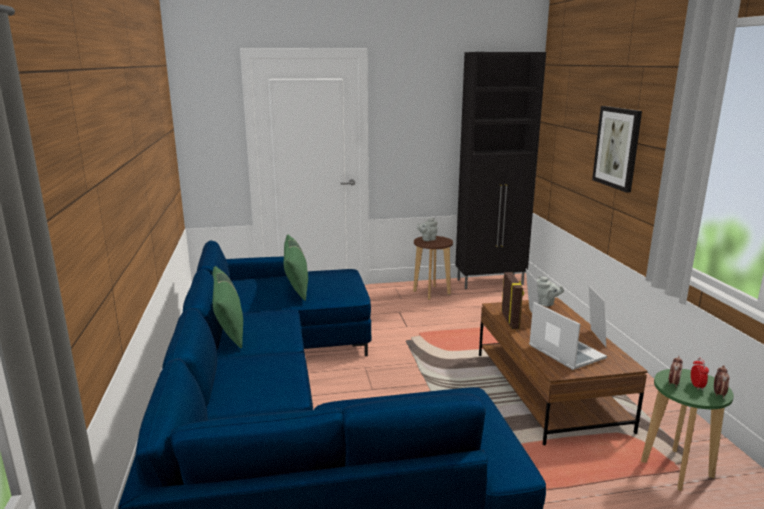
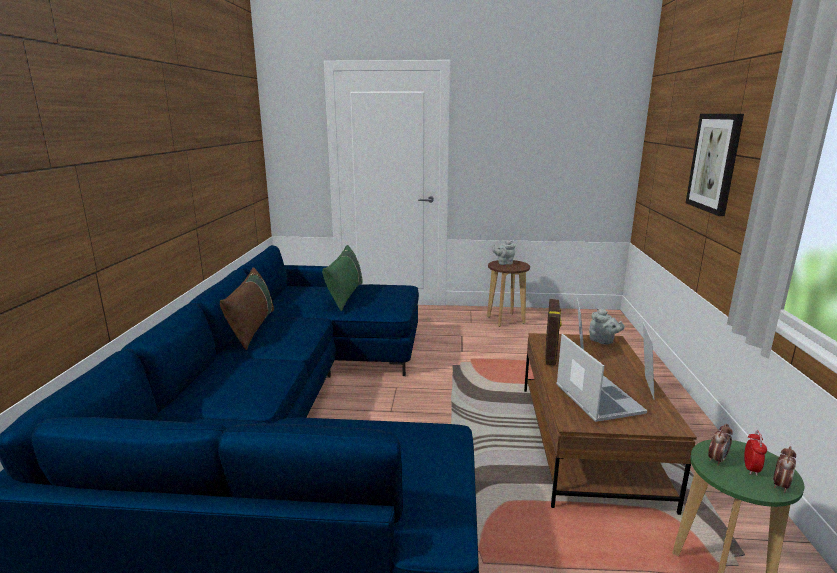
camera: 15 degrees right, 0 degrees up
(229, 327) = (252, 328): green pillow -> brown pillow
(491, 282) = (576, 315): black cabinet -> none

